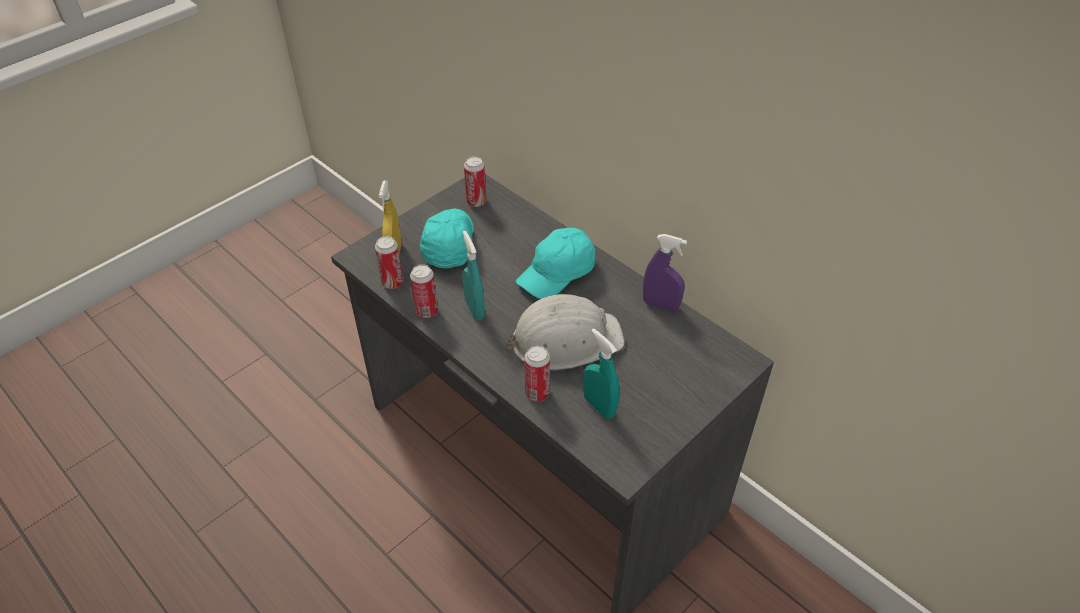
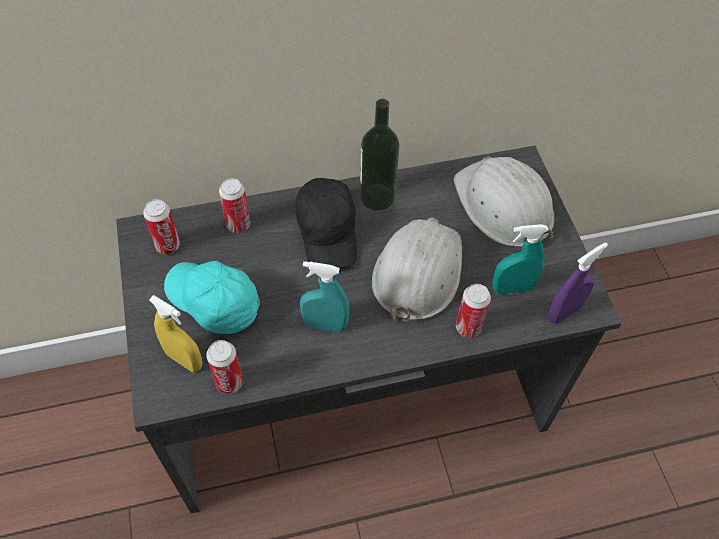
camera: 60 degrees left, 10 degrees up
(426, 311) = (297, 369): can -> can (238, 225)
(558, 273) = (328, 232): turquoise cap -> black cap
(616, 285) = (377, 197): none -> bottle
(660, 305) = (424, 180): purple spray bottle -> purple spray bottle (564, 312)
(681, 366) = (503, 206): none -> white hard hat

